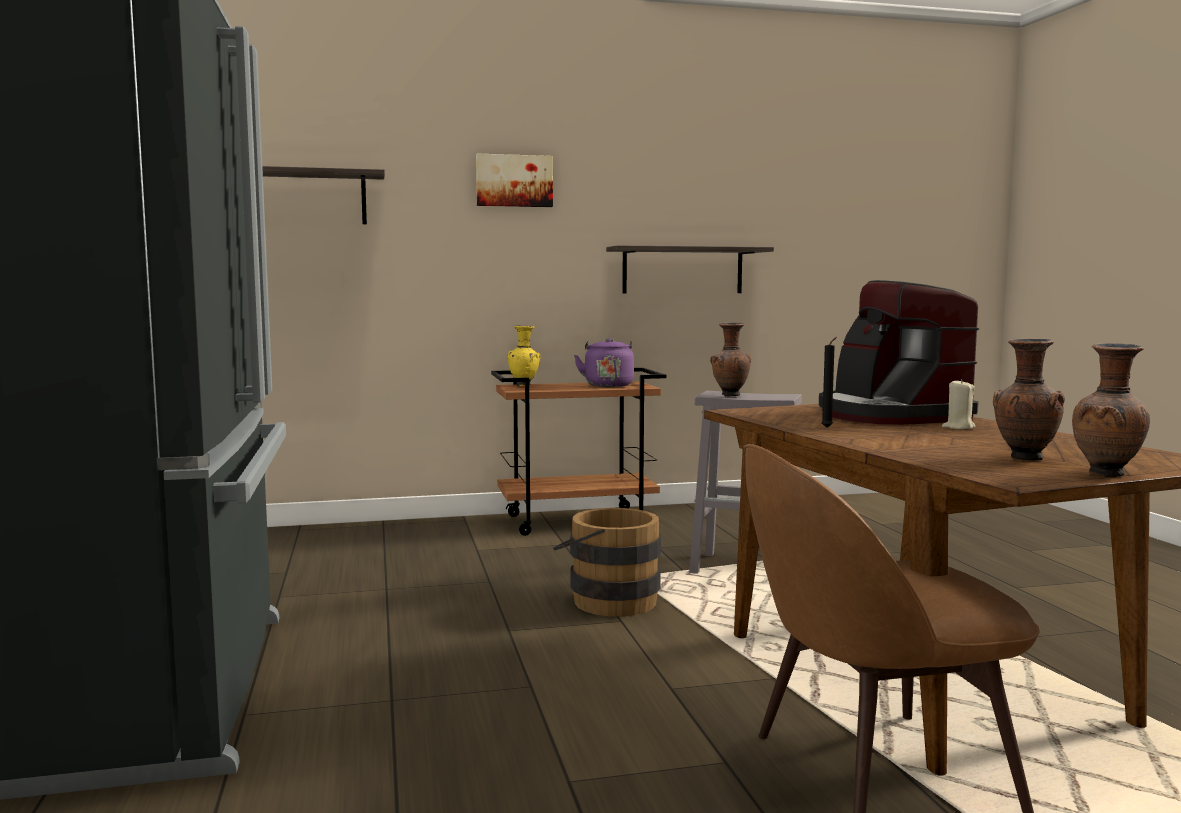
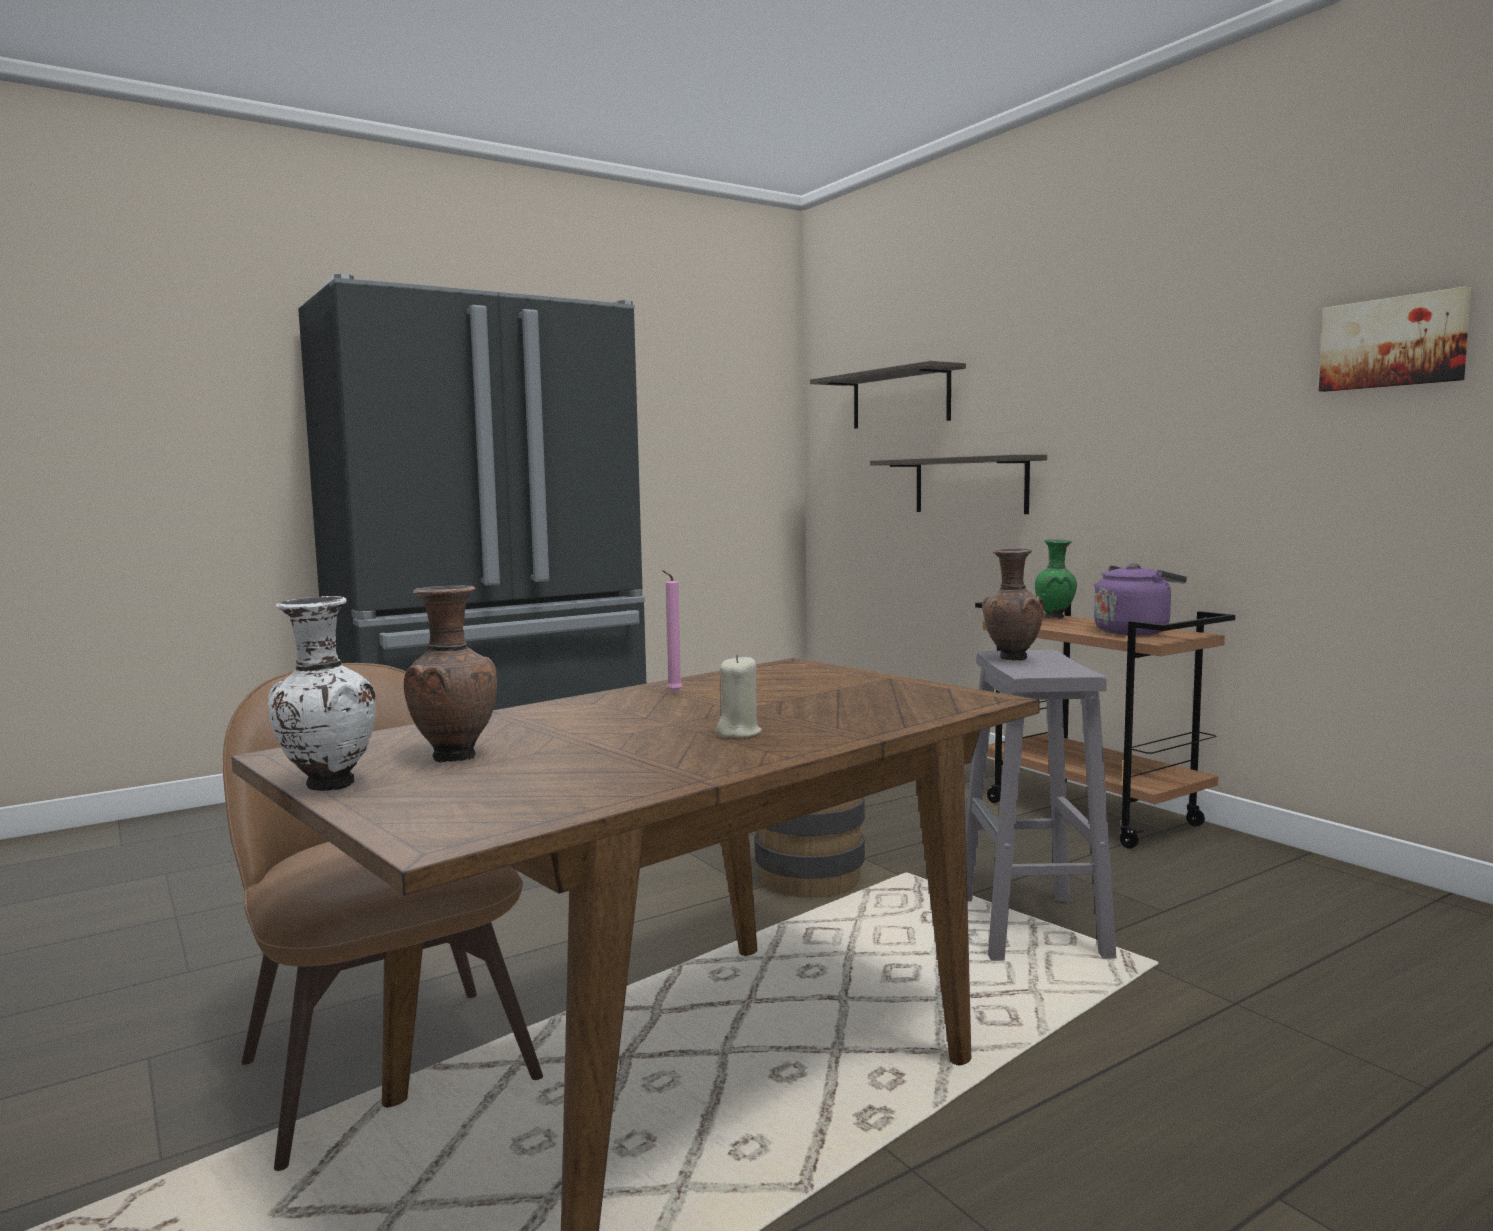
camera: 70 degrees right, 0 degrees up
(514, 181) = (1088, 349): picture -> picture (1393, 342)
(524, 385) = (1055, 618): yellow vase -> green vase
(682, 270) = (1322, 460): shelf -> shelf (970, 485)
(828, 428) = (672, 693): black candle -> pink candle
(889, 415) = (836, 706): coffee machine -> none
(1107, 475) = (326, 786): brown vase -> white vase

